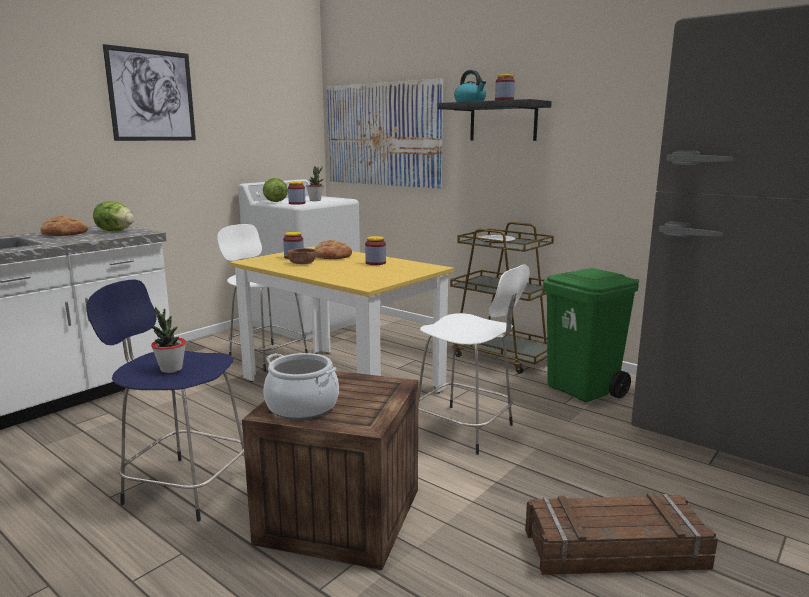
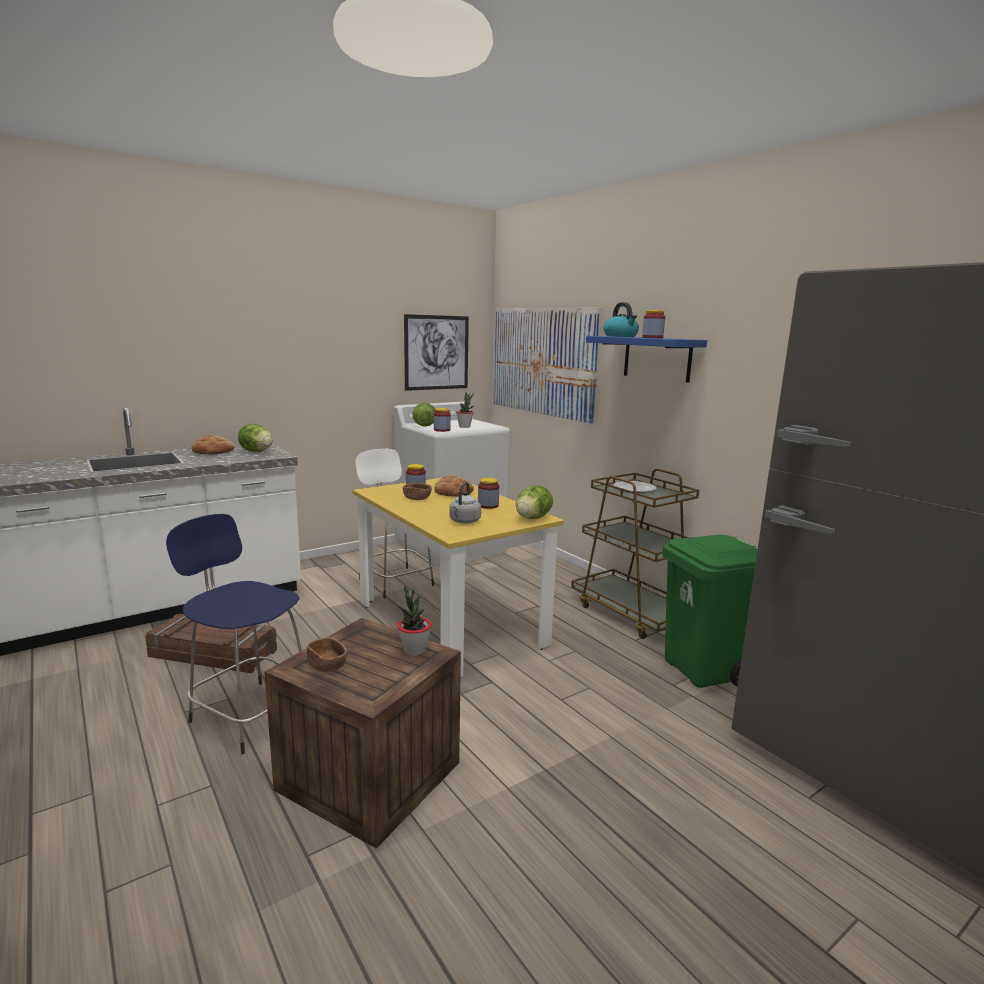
camera: 15 degrees right, 0 degrees up
(152, 95) = (311, 321): picture -> picture (436, 352)
(171, 369) = (237, 604): potted plant -> potted plant (414, 650)
(302, 406) = (327, 666): cooking pot -> brown bowl
(365, 275) = (464, 521): none -> grey kettle
(425, 268) = (532, 518): none -> lettuce
(466, 430) = (547, 699): white stool -> none
(503, 121) = (657, 358): black shelf -> blue shelf
(613, 549) = (631, 884): crate -> crate (214, 653)

